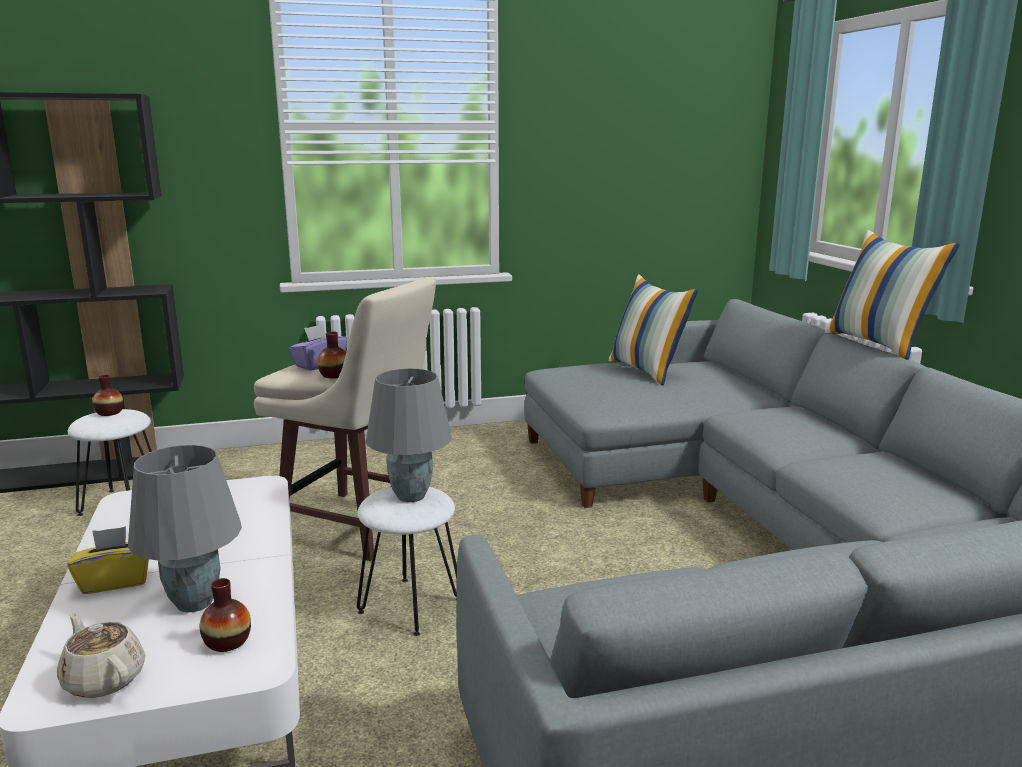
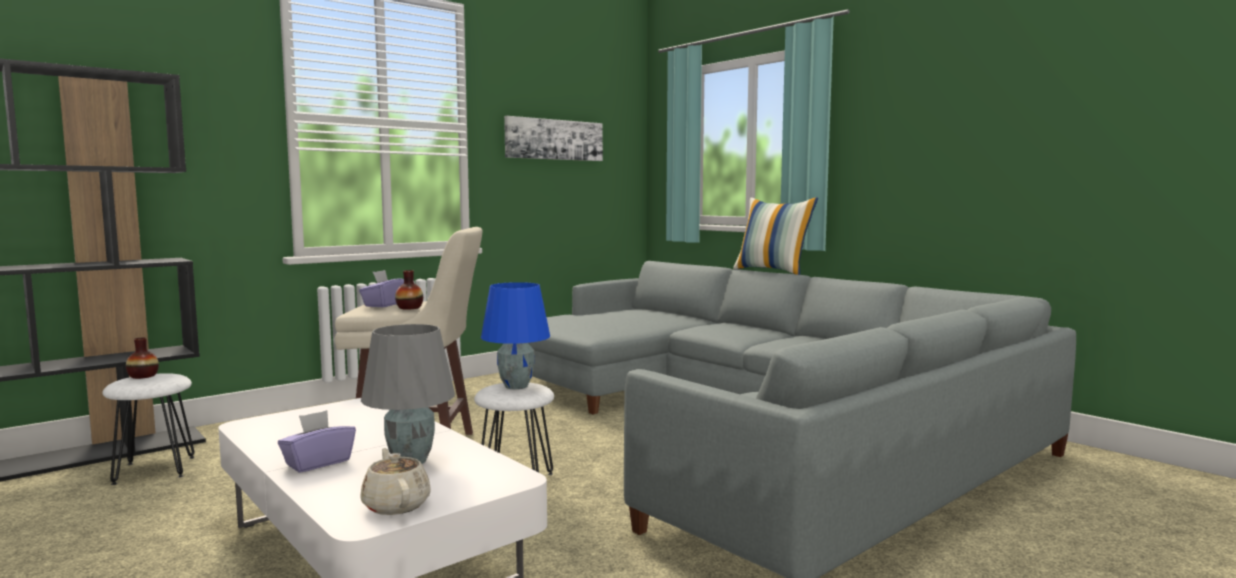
camera: 25 degrees left, 10 degrees down
(103, 679) = (396, 505): beige teapot -> beige teapot turned 45 degrees clockwise
(116, 581) = (318, 463): yellow tissue box -> purple tissue box
(227, 642) = (471, 473): vase -> none
(411, 497) = (516, 386): grey table lamp -> blue table lamp
(621, 134) = (554, 139): none -> picture
(647, 371) = (604, 314): pillow -> none

